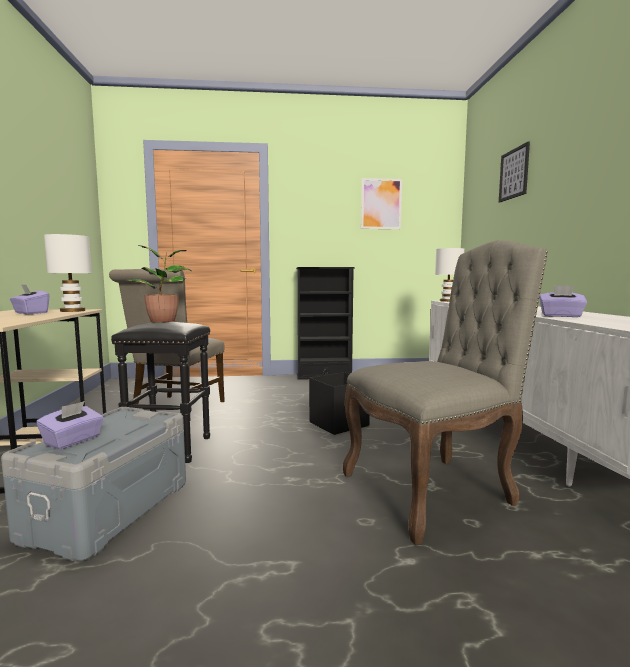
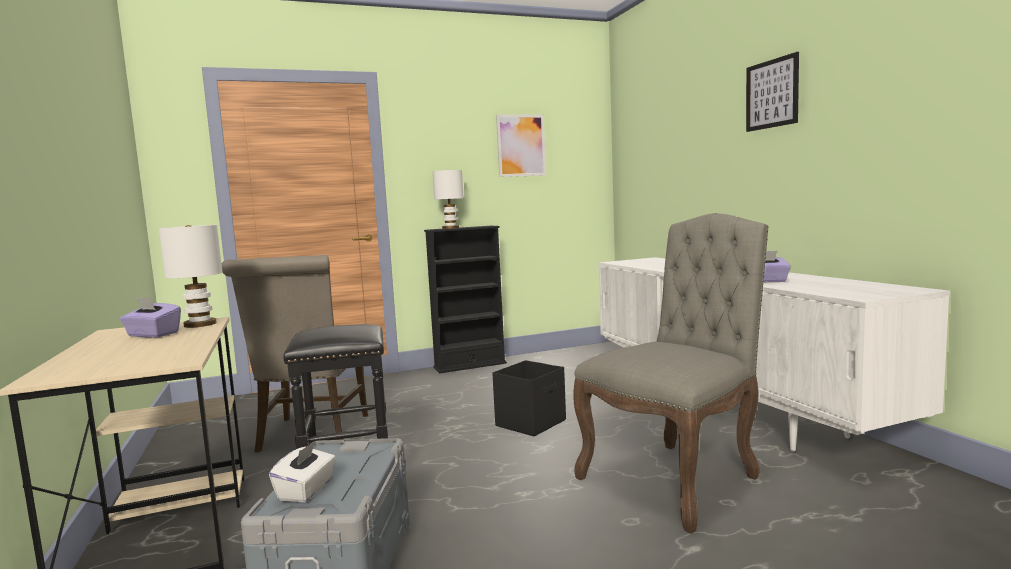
camera: 15 degrees left, 0 degrees up
(73, 441) = (306, 490): purple tissue box -> white tissue box
(164, 321) = (334, 326): potted plant -> none
(447, 301) = (618, 262): white table lamp -> white table lamp (450, 228)
(514, 173) = (679, 116): picture -> picture (772, 94)

